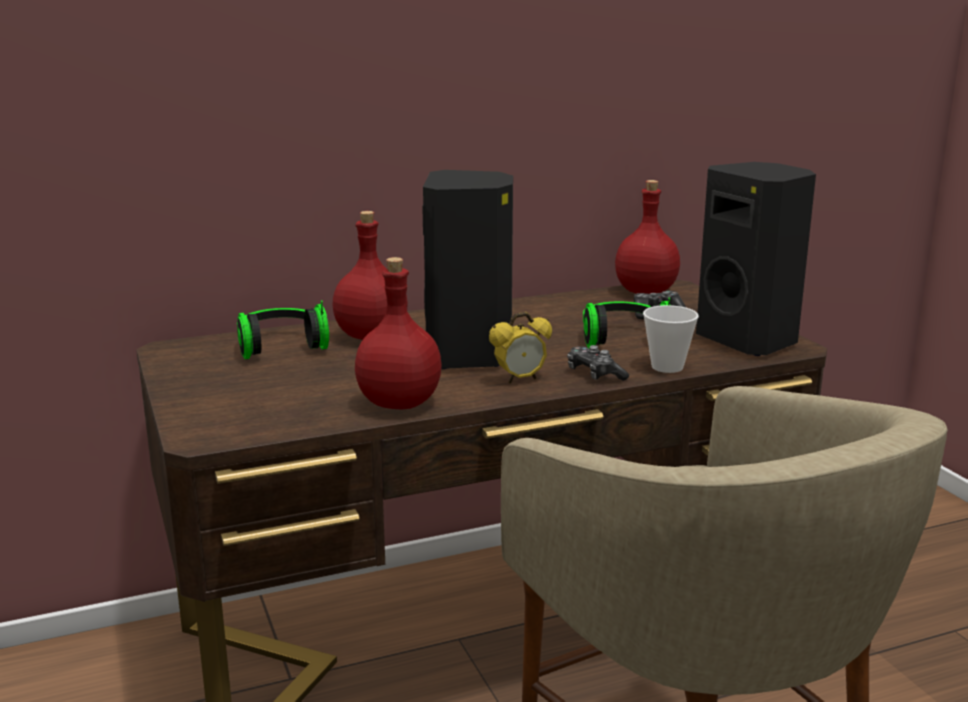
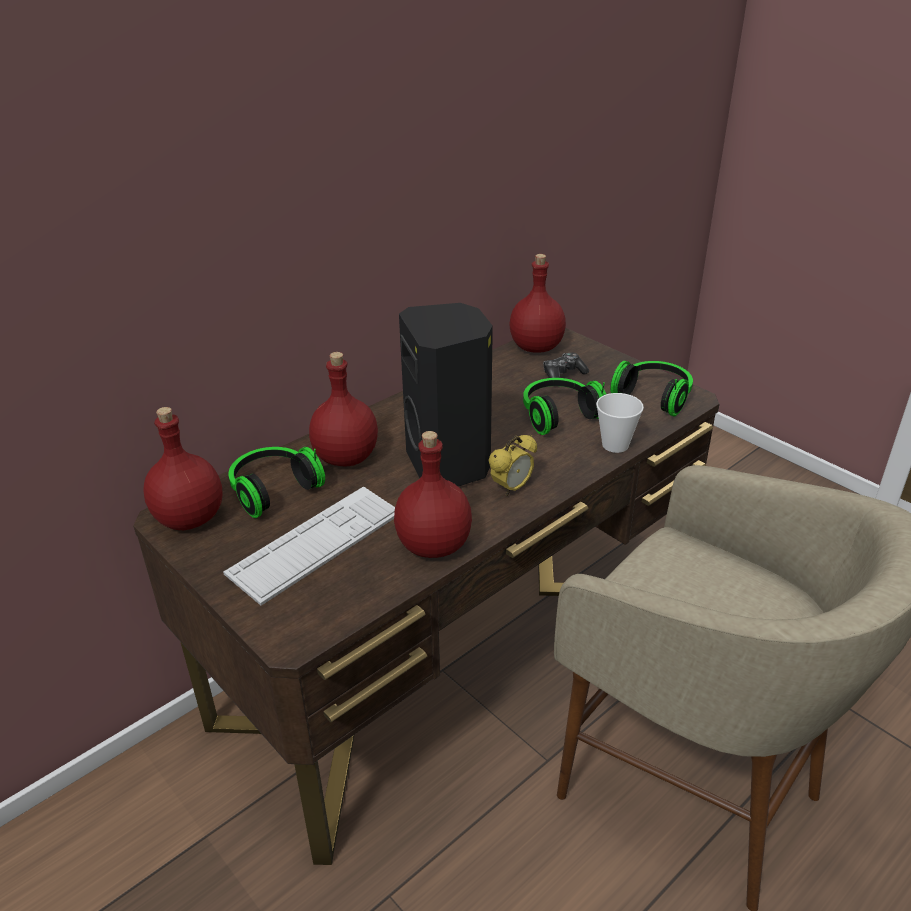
camera: 20 degrees left, 15 degrees up
(188, 351) = (189, 518): none -> red bottle
(286, 384) = (316, 544): none -> keyboard
(594, 374) = (566, 467): game controller -> none
(749, 340) = (654, 397): black speaker -> headphones

